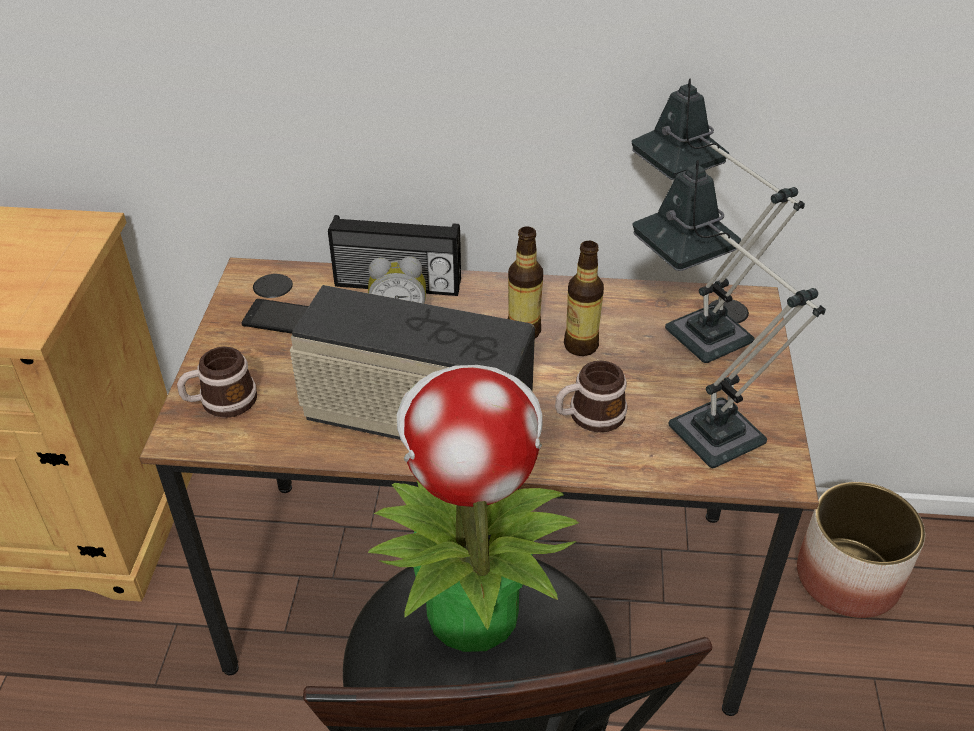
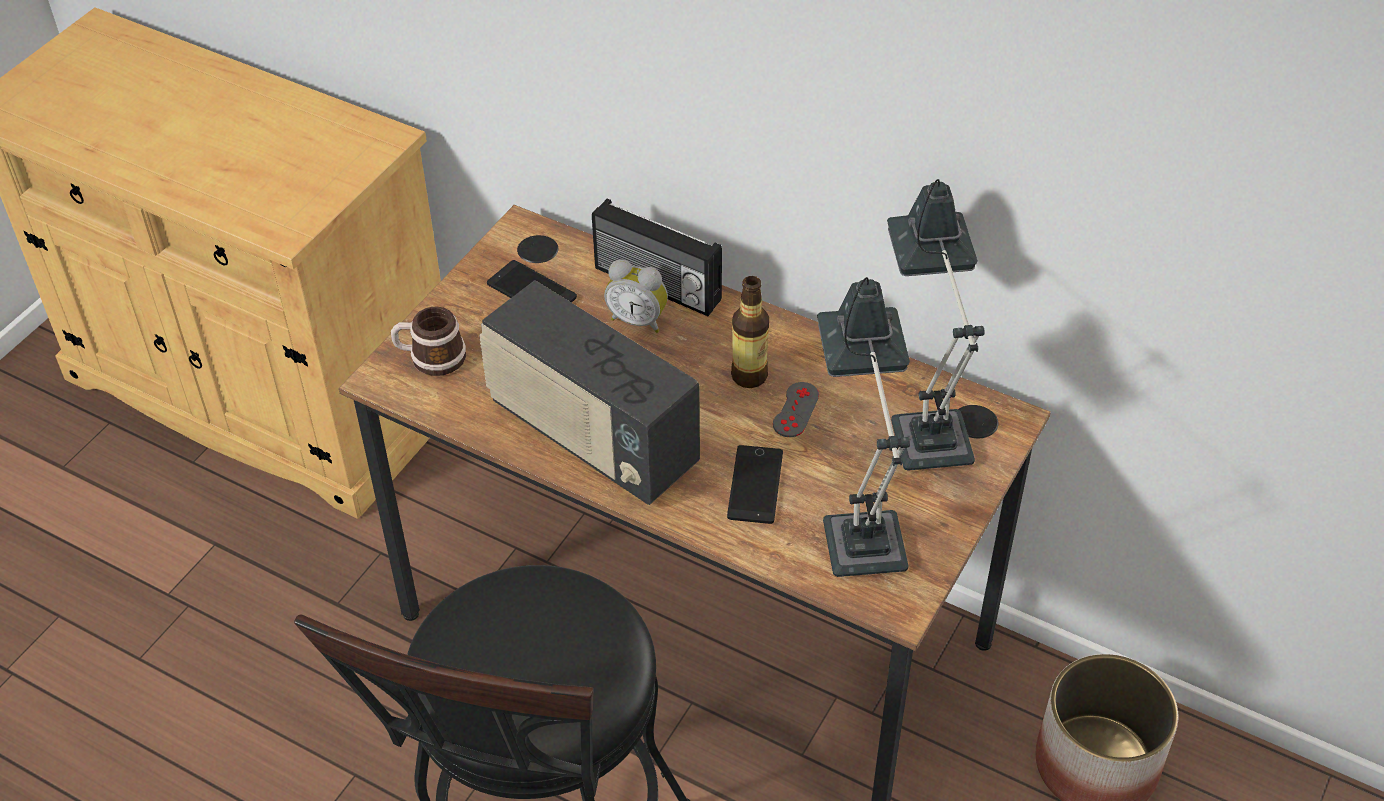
camera: 25 degrees right, 5 degrees up
(471, 609) = (538, 621): potted plant -> none
(581, 345) = (795, 410): bottle -> grey game controller
(589, 416) = (755, 485): mug -> phone

